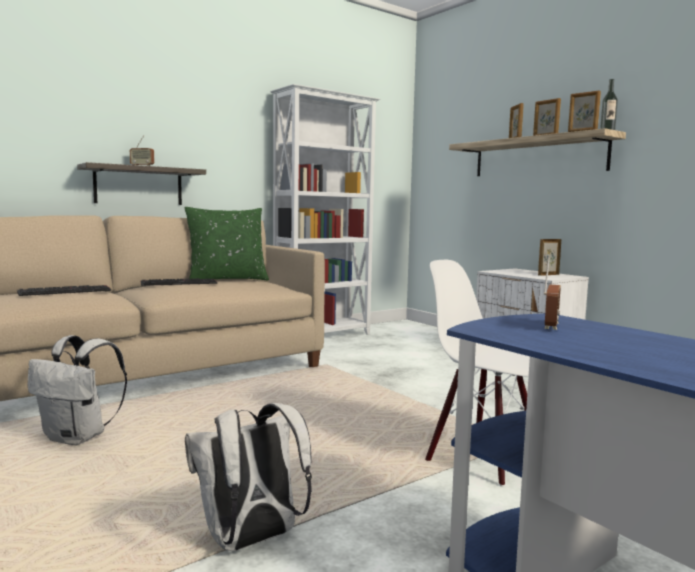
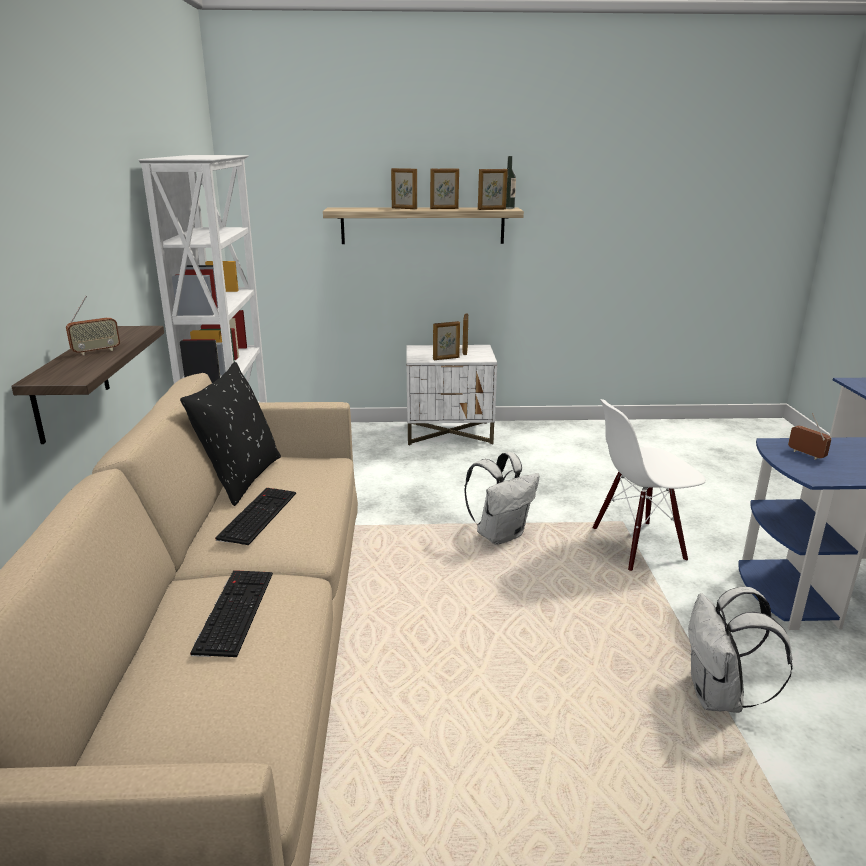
camera: 55 degrees left, 15 degrees up
(78, 437) = (423, 760): white backpack -> white backpack (500, 534)
(227, 280) = (240, 478): green pillow -> black pillow
(515, 274) = (446, 358): none -> picture frame

